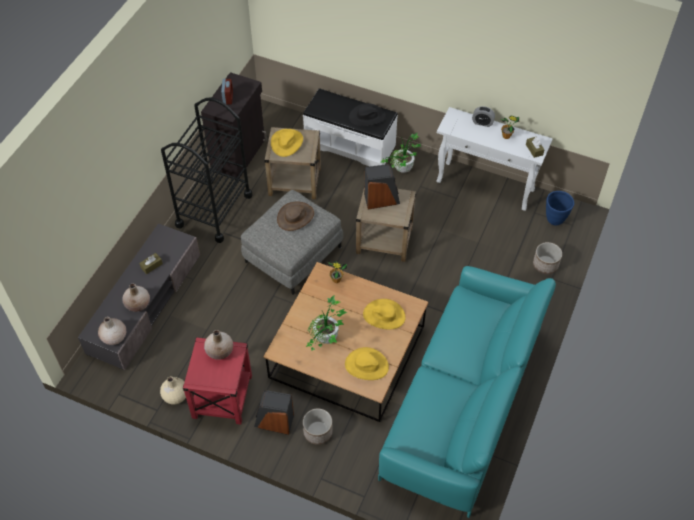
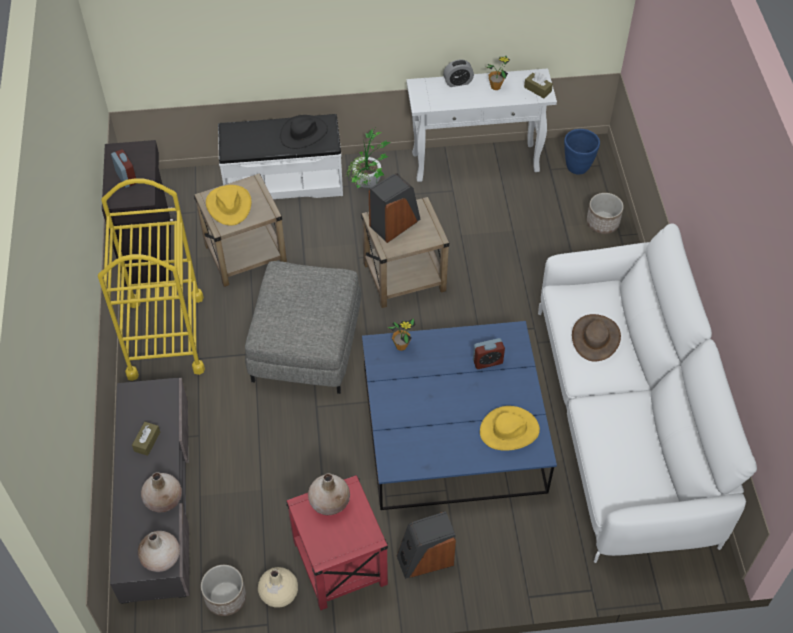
camera: 30 degrees left, 0 degrees up
(214, 210) = (165, 336): black cart -> yellow cart
(295, 217) = (301, 292): brown hat -> brown hat (595, 338)
(317, 432) = (486, 544): planter -> planter (225, 598)
(325, 341) = (441, 426): potted plant -> none
(347, 351) = (453, 430): brown coffee table -> blue coffee table
(384, 315) = (487, 361): yellow hat -> alarm clock
(462, 403) = (623, 423): turquoise sofa -> white sofa

